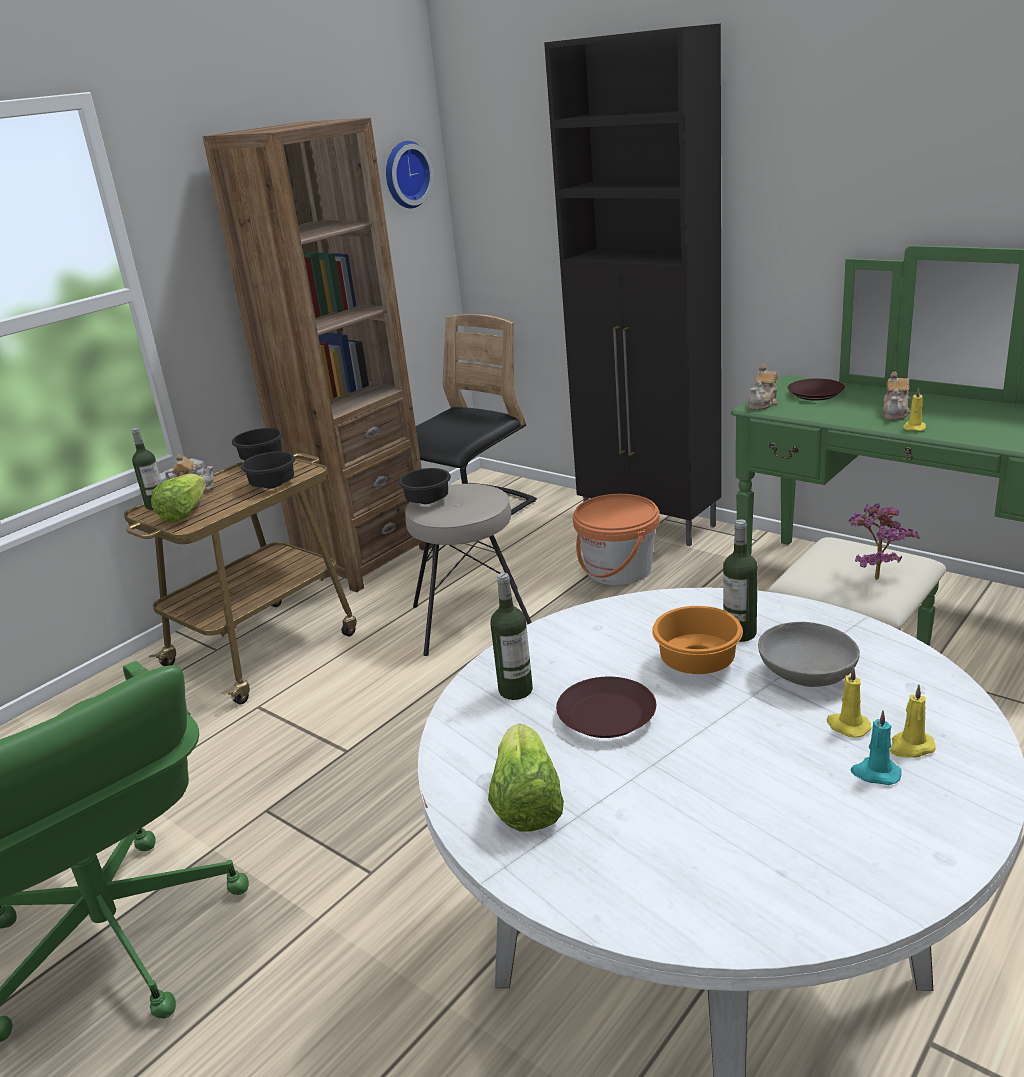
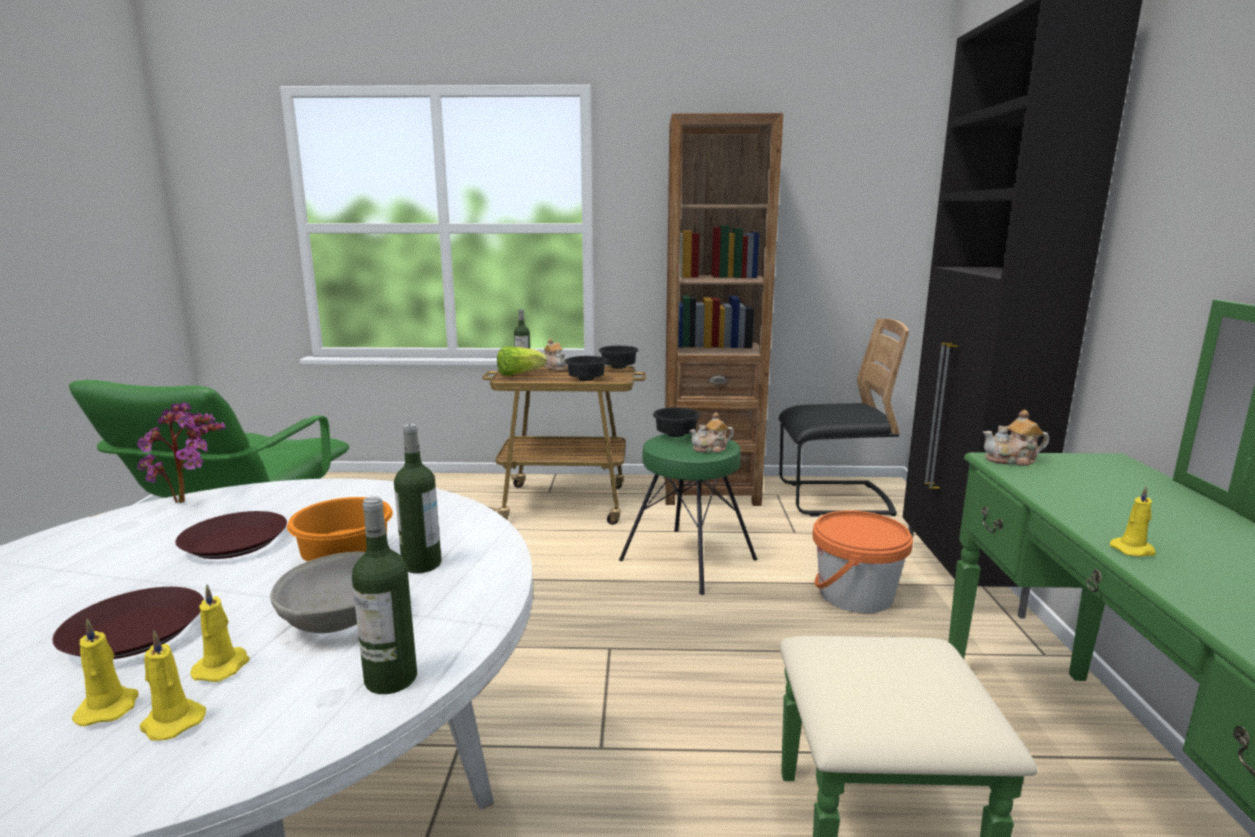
camera: 50 degrees right, 10 degrees down
(405, 175) = (878, 185): wall clock -> none
(472, 619) = (688, 559): beige stool -> green stool
(515, 690) = (275, 502): bottle -> bottle (391, 679)
(526, 802) = (87, 546): lettuce -> none
(816, 394) = (1103, 477): brown plate -> brown plate (134, 634)
(874, 576) = (885, 697): potted plant -> potted plant (189, 501)
(875, 773) = (109, 707): turquoise candle -> yellow candle
(895, 413) = (1154, 529): teapot -> teapot (711, 449)

